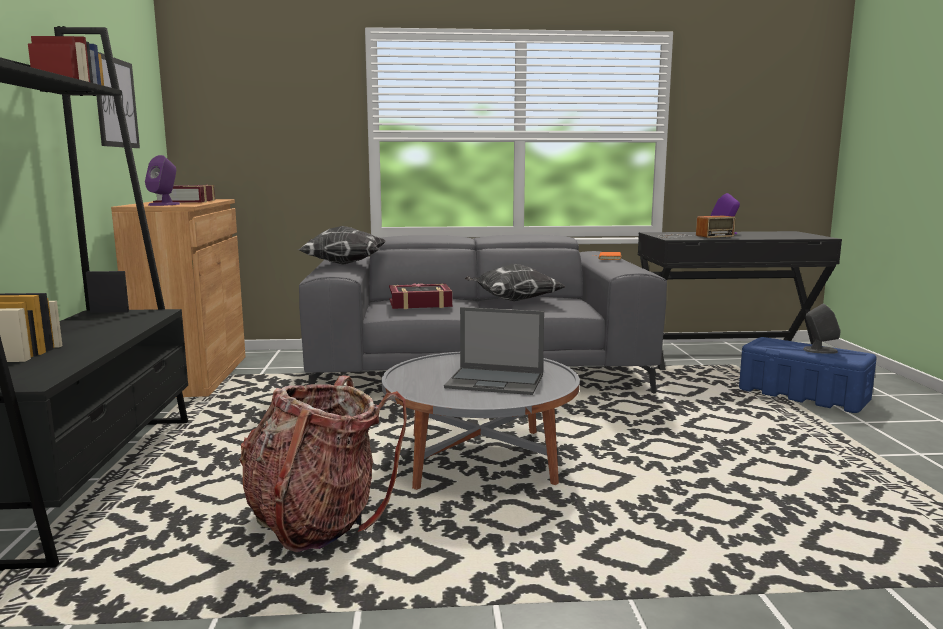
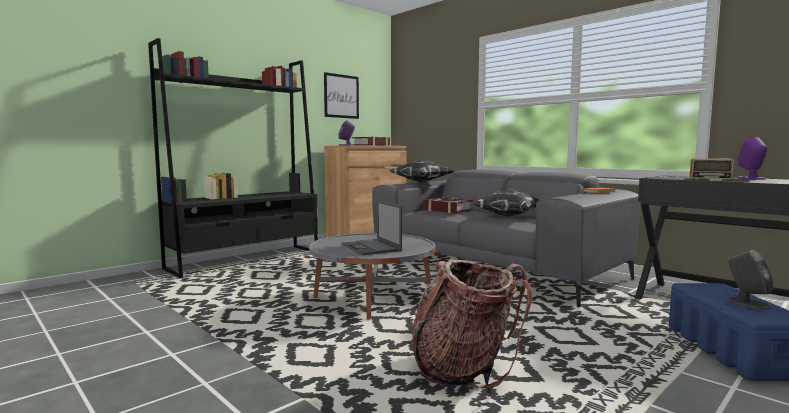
camera: 50 degrees right, 5 degrees down
(317, 521) = (258, 294): backpack -> backpack (464, 370)

